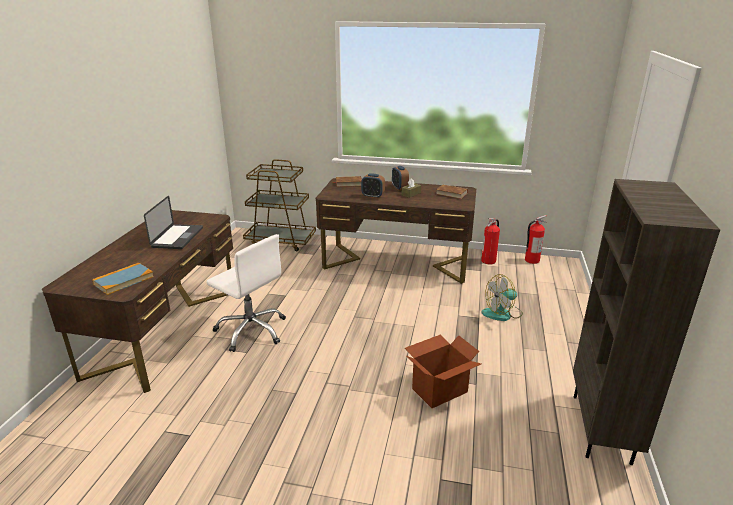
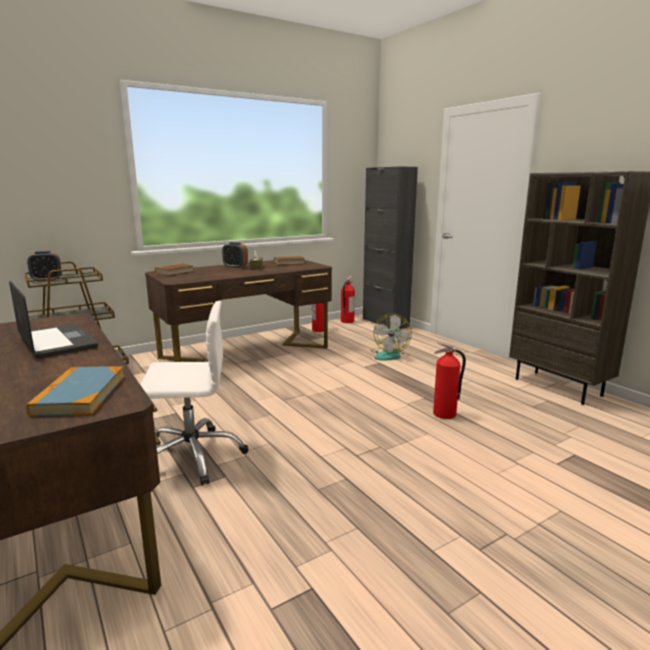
camera: 45 degrees left, 10 degrees down
(373, 196) = (224, 274): alarm clock -> alarm clock (47, 280)
(439, 390) = (445, 414): cardboard box -> fire extinguisher
(567, 276) = (385, 323): none -> black cabinet

